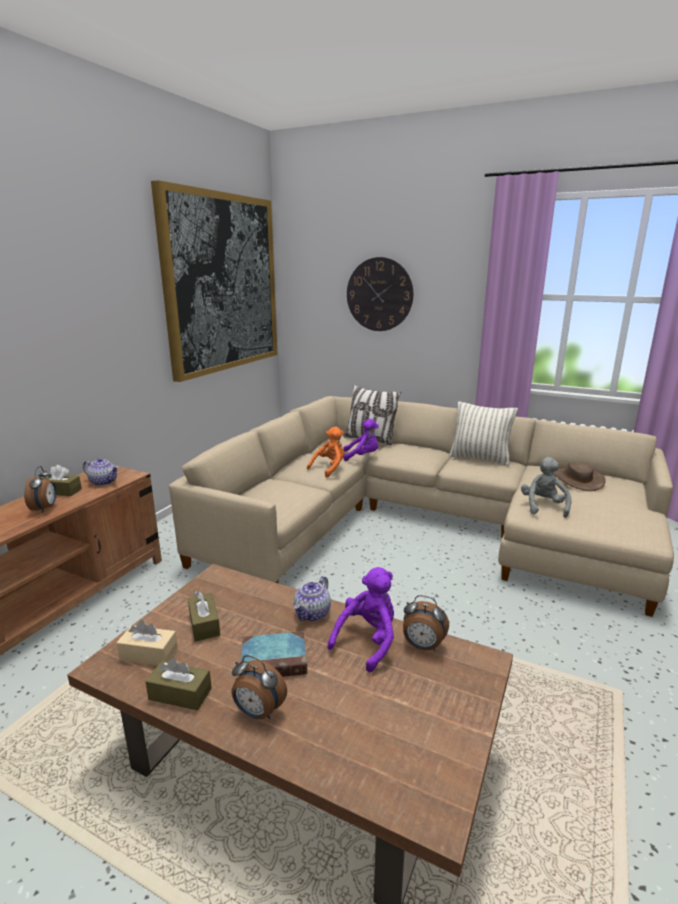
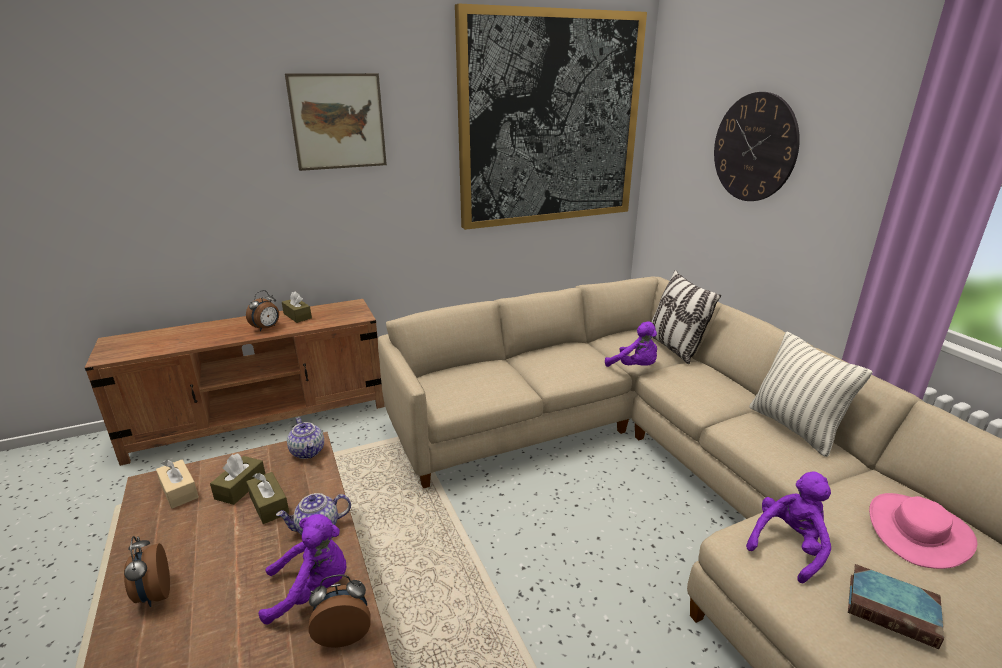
camera: 40 degrees right, 5 degrees up
(67, 285) = (338, 122): none -> picture
(103, 482) = (333, 317): teapot -> teapot (308, 452)
(180, 694) = (145, 539): brown tissue box -> brown tissue box (269, 505)
(275, 660) = (230, 555): book -> book (893, 610)
(329, 468) = (572, 370): orange plush toy -> none
(422, 646) = (343, 633): alarm clock -> alarm clock turned 105 degrees clockwise
(543, 506) = (789, 546): grey plush toy -> purple plush toy
(577, 479) = (918, 531): brown hat -> pink hat

